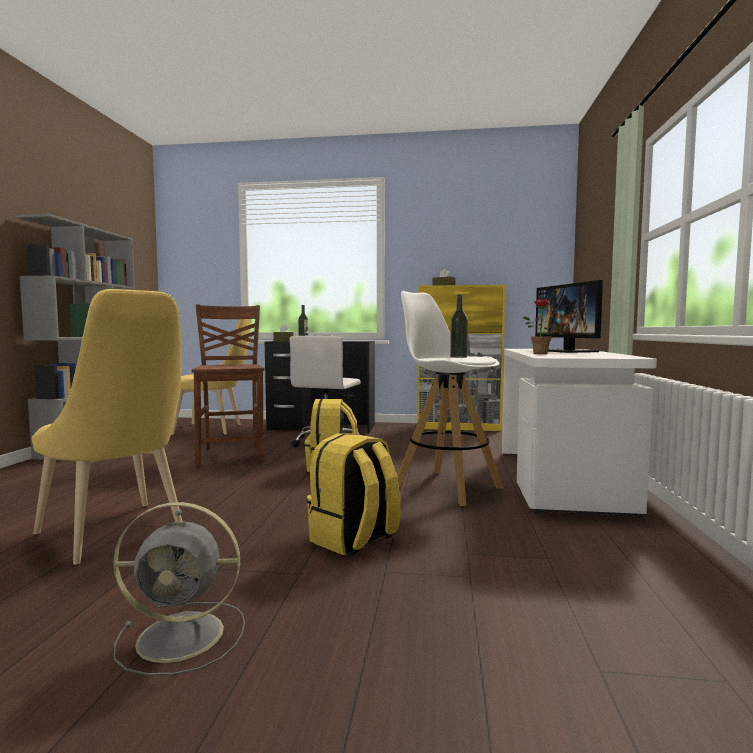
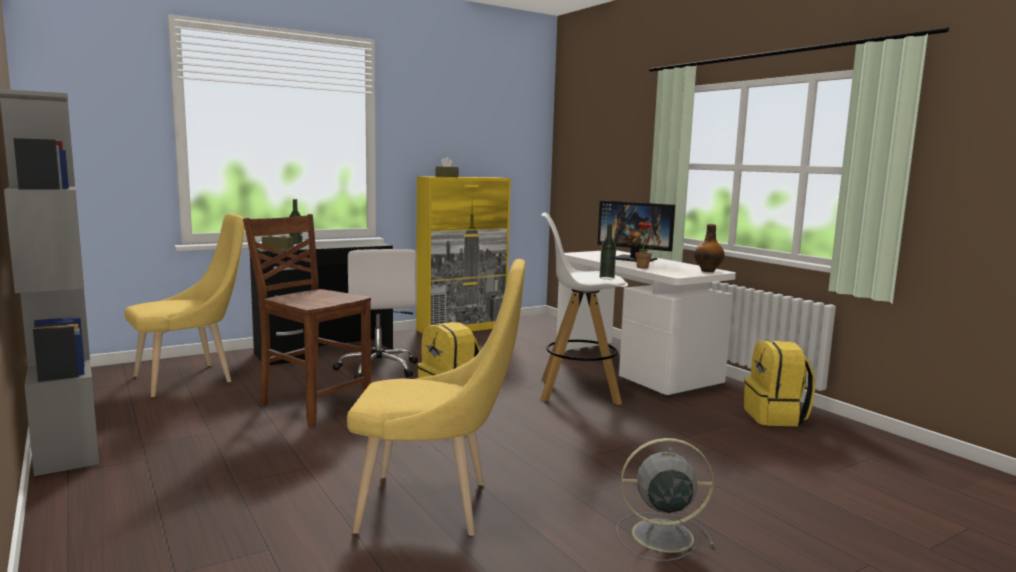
camera: 40 degrees left, 5 degrees up
(185, 636) = (659, 536): grey fan -> grey fan turned 135 degrees counterclockwise
(354, 540) = (611, 449): yellow backpack -> yellow backpack (775, 417)
(616, 357) = (708, 271): none -> bottle

